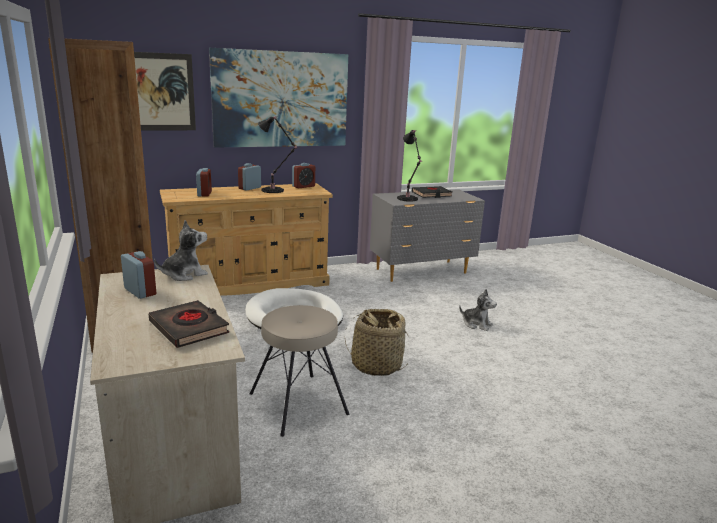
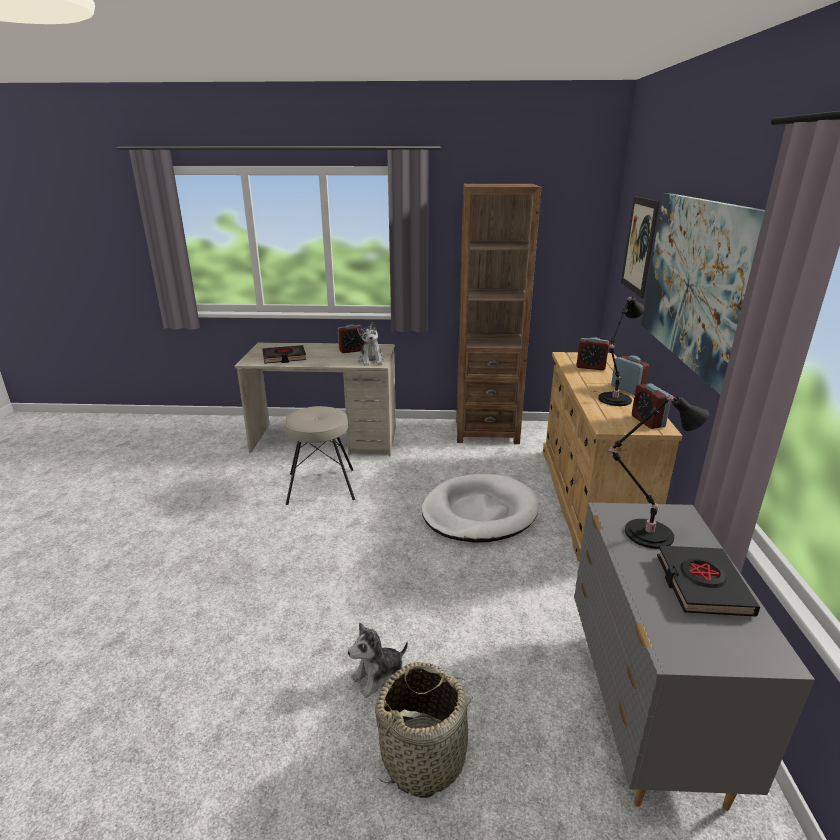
camera: 115 degrees right, 5 degrees up
(376, 365) = (343, 539): basket -> basket (424, 756)

